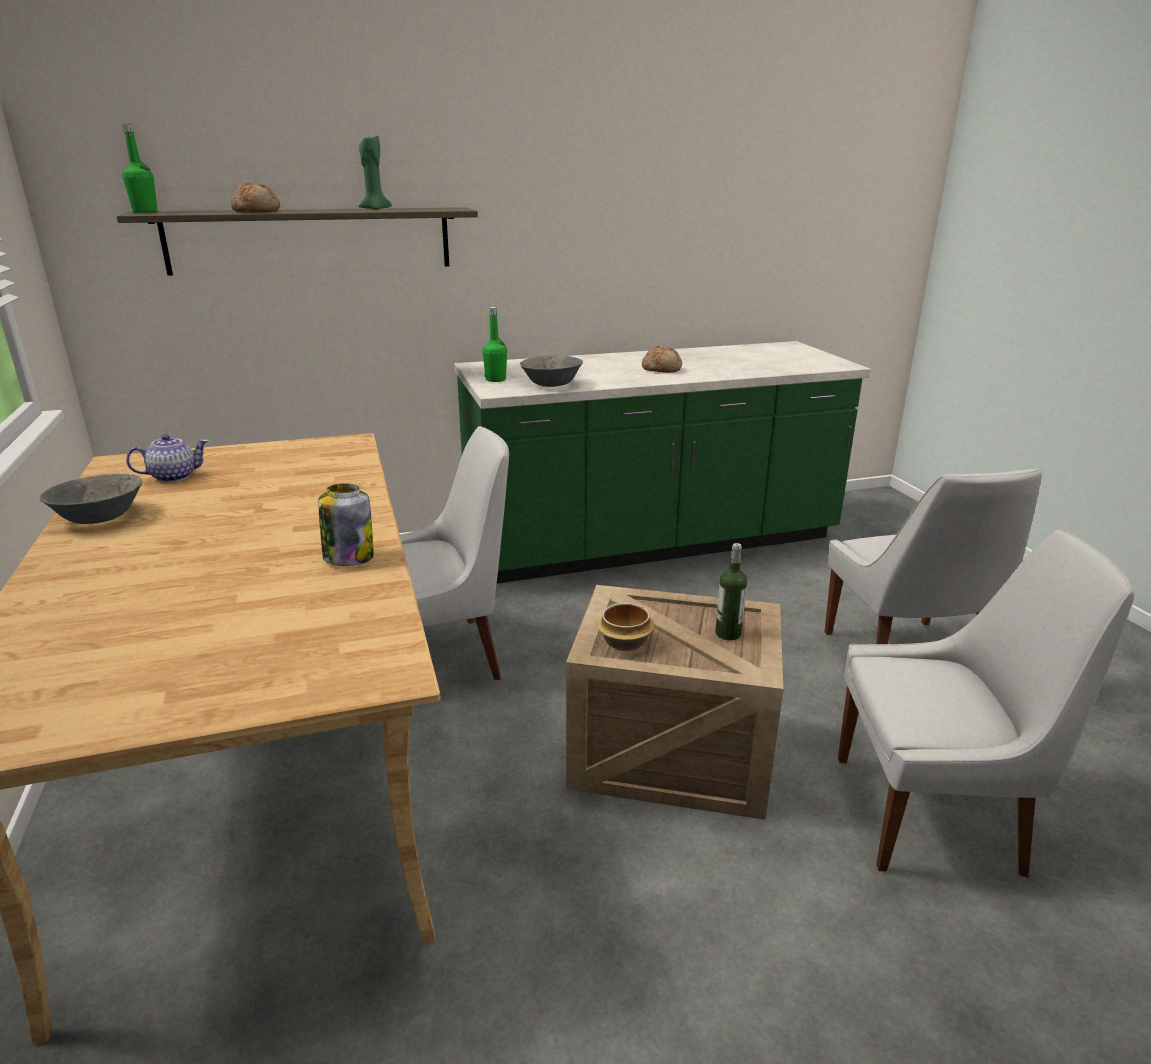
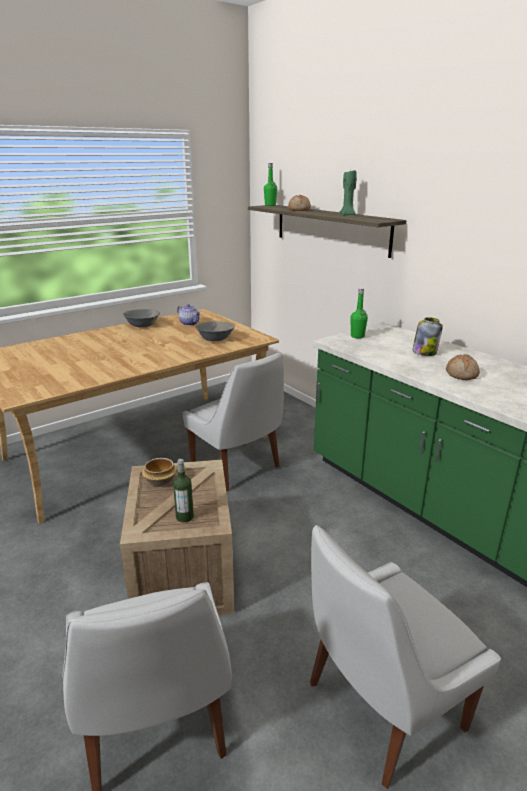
camera: 70 degrees right, 0 degrees up
(348, 557) = (118, 369): jar -> jar (424, 352)
(552, 384) = (367, 350): grey bowl -> grey bowl (215, 339)

